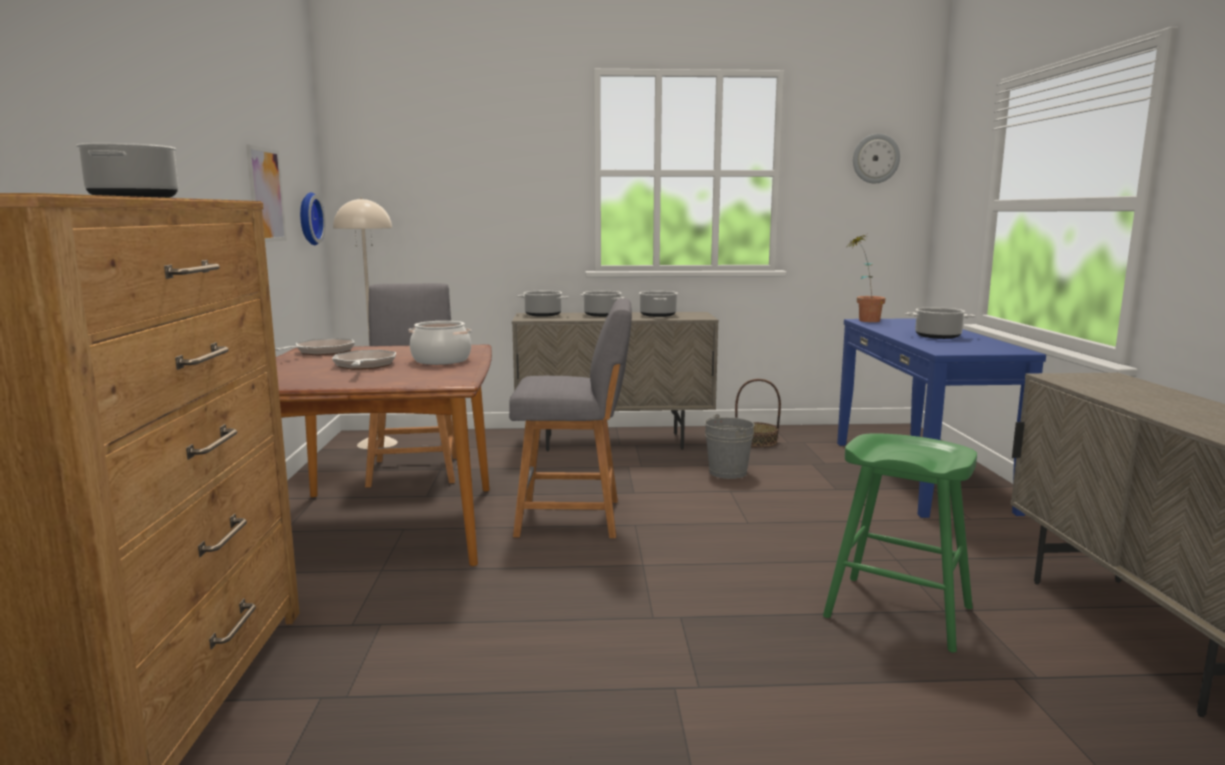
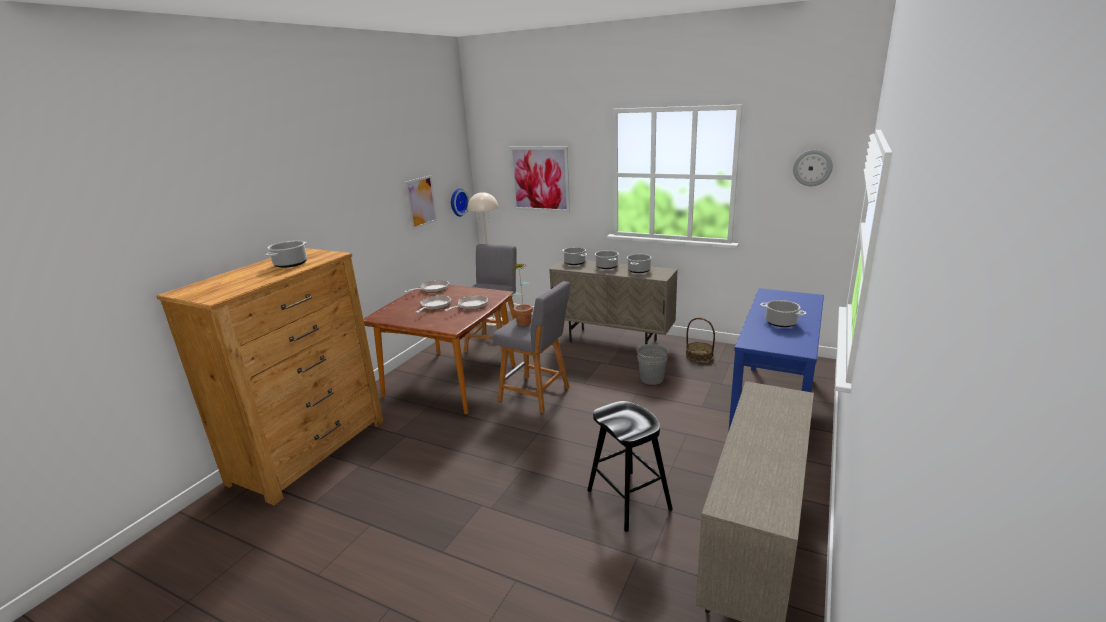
camera: 30 degrees right, 10 degrees up
(441, 360) = (471, 306): cooking pot -> frying pan
(461, 183) = (540, 179): none -> picture
(863, 320) = (769, 292): potted plant -> potted plant (523, 321)
(897, 612) = (628, 499): green stool -> black stool

